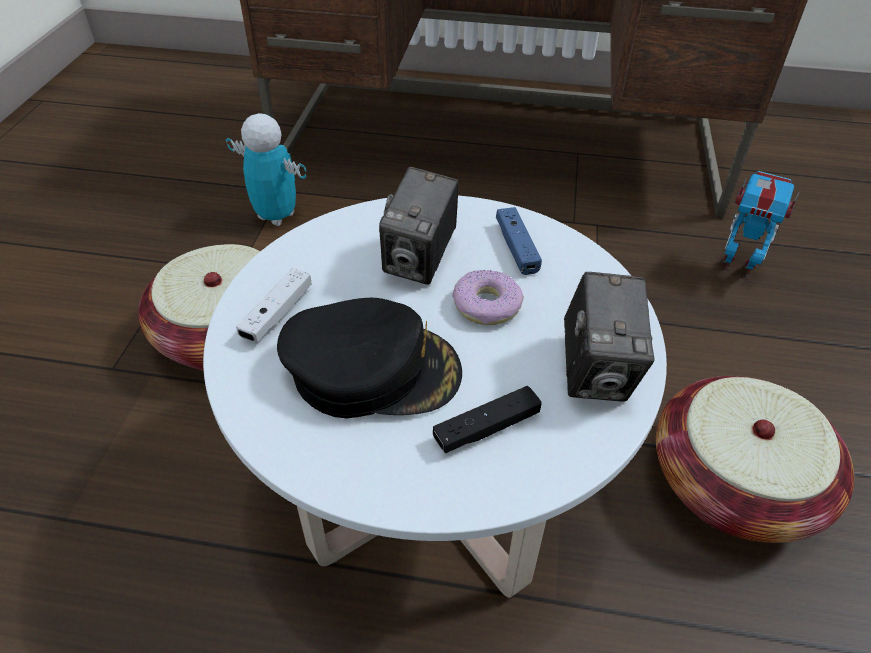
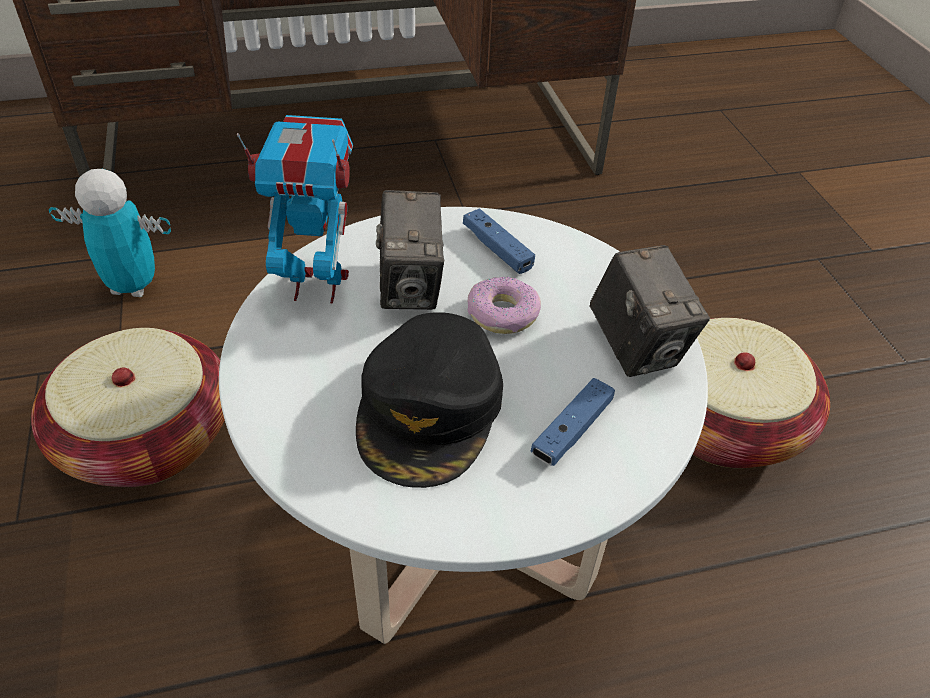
camera: 25 degrees left, 0 degrees up
(277, 314) = (295, 384): white game controller -> none
(372, 368) = (430, 409): black cap -> black cap turned 120 degrees clockwise
(486, 428) = (572, 430): black game controller -> blue game controller
(737, 267) = (635, 219): toy robot -> toy robot (318, 285)

